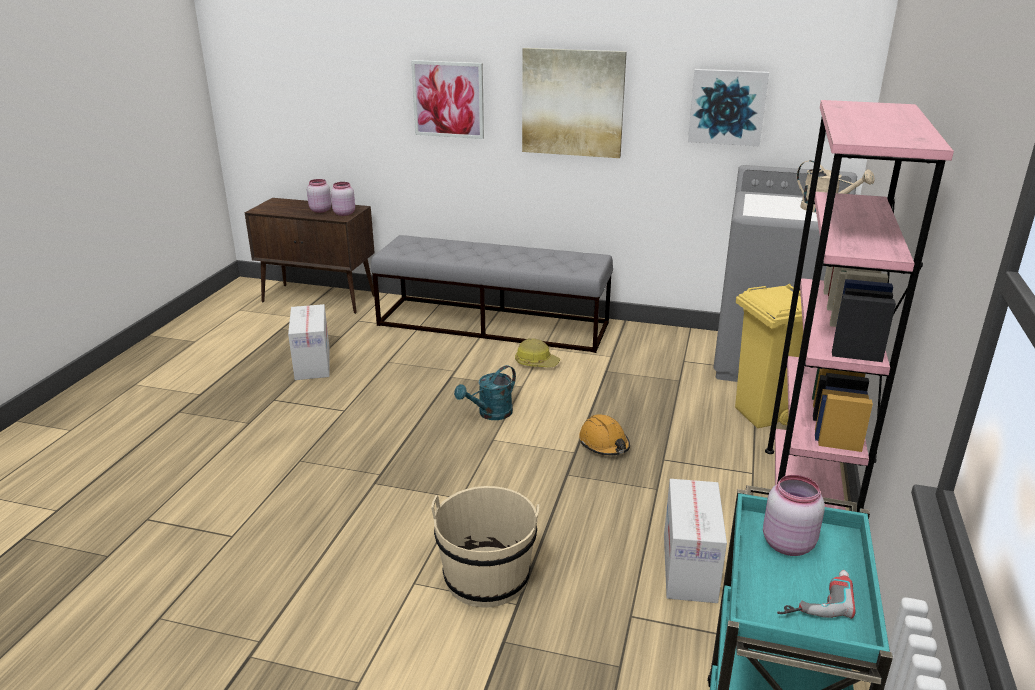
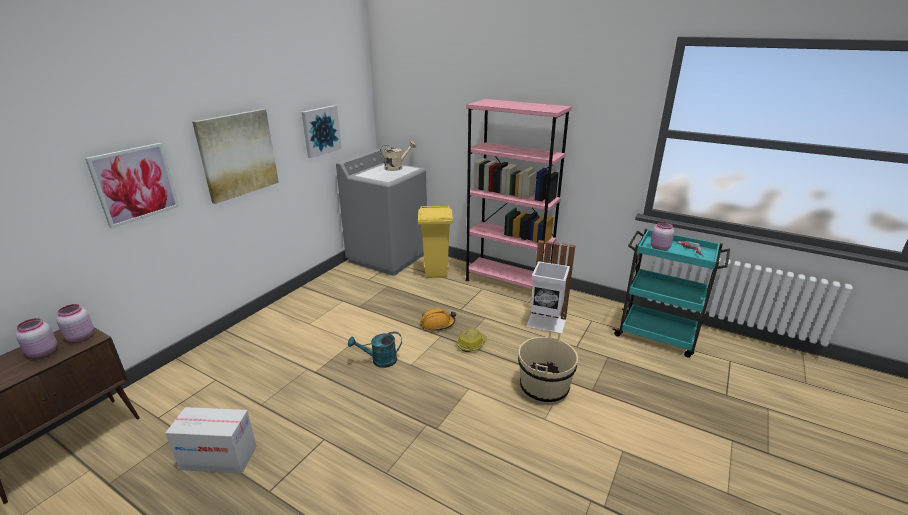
camera: 75 degrees left, 0 degrees up
(490, 414) = (379, 361): turquoise watering can -> turquoise watering can turned 105 degrees clockwise
(493, 324) = (251, 339): grey bench -> none
(536, 362) = (326, 330): hard hat -> hard hat (471, 344)
(689, 568) = (546, 323): cardboard box -> white trash can

